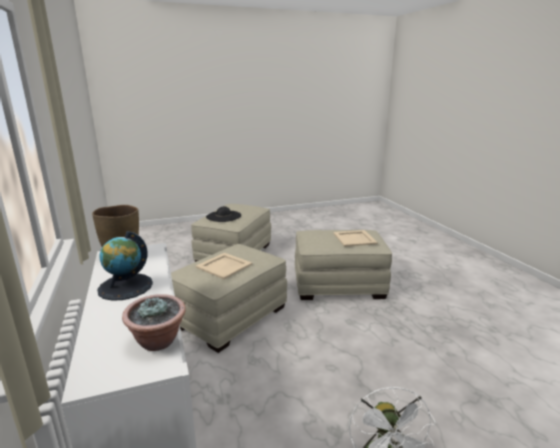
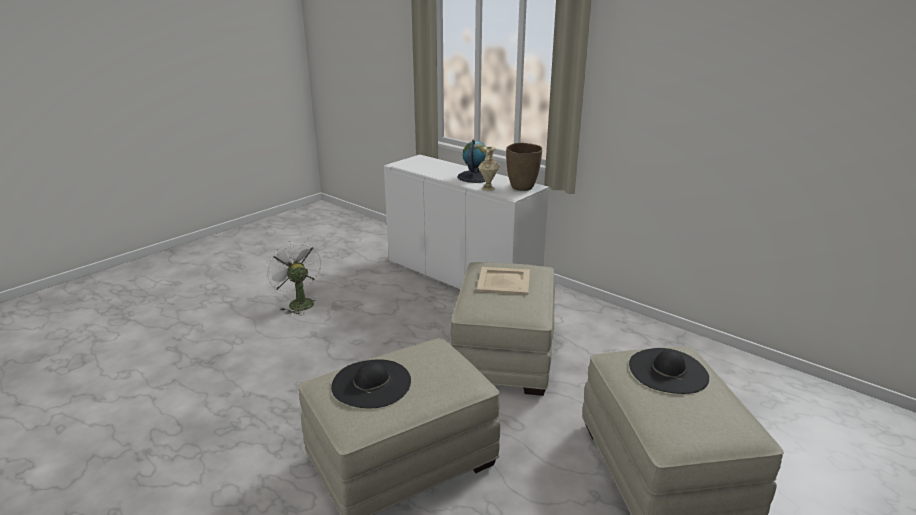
camera: 150 degrees right, 5 degrees up
(153, 263) = (488, 188): none -> beige vase
(158, 341) = (412, 167): potted plant -> none
(354, 238) = (371, 383): beige tray -> black hat

